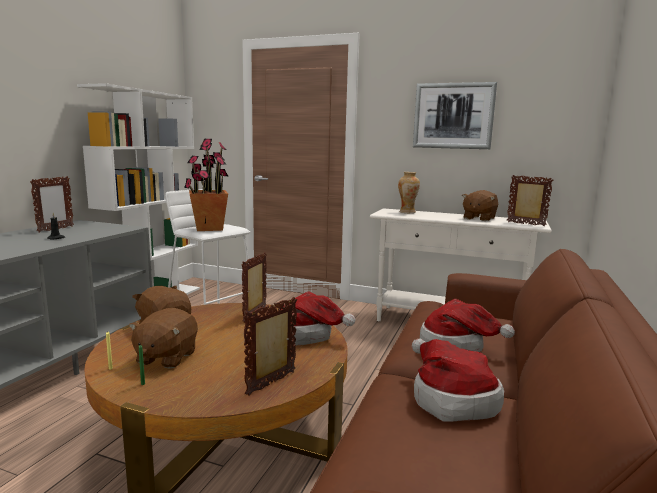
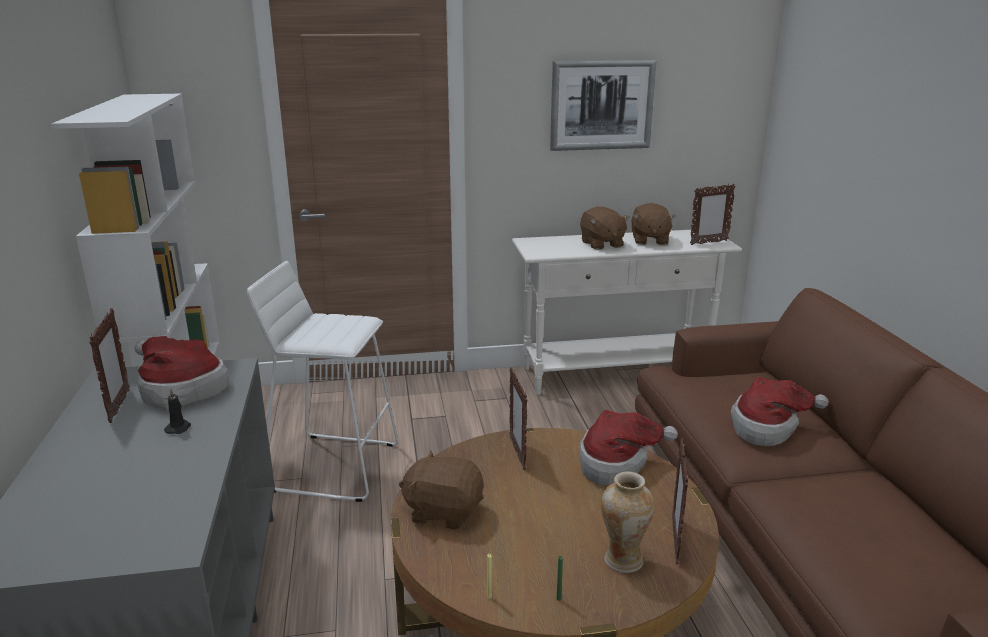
camera: 30 degrees left, 10 degrees up
(166, 357) = (522, 554): brown plush toy -> brown plush toy (601, 244)
(209, 228) = (330, 332): potted plant -> none
(407, 212) = (557, 243): vase -> vase (623, 560)
(450, 399) = (838, 494): hat -> hat (180, 390)
(526, 224) = (708, 243): picture frame -> picture frame turned 150 degrees clockwise

